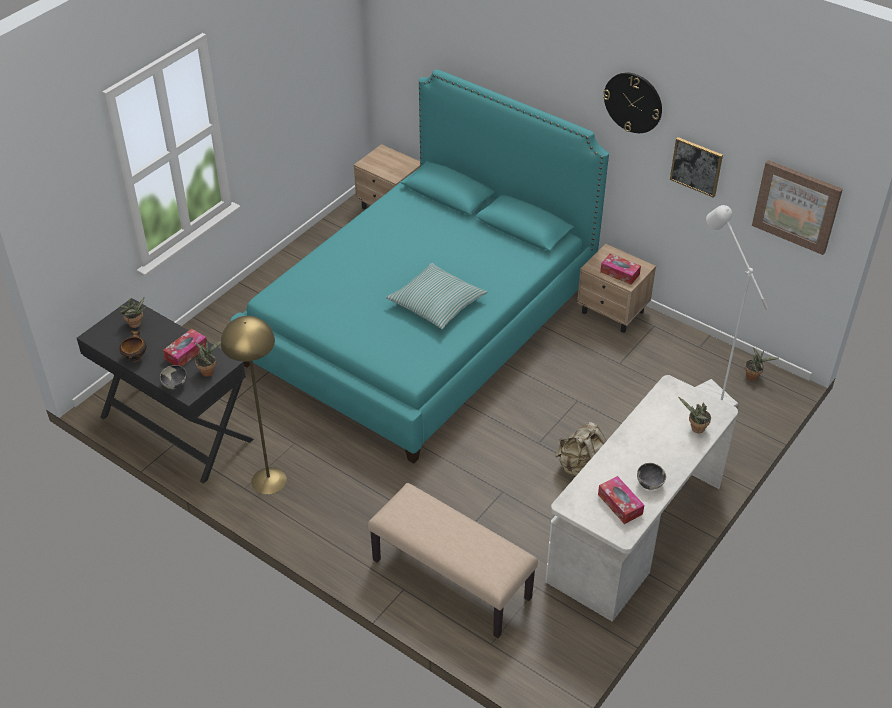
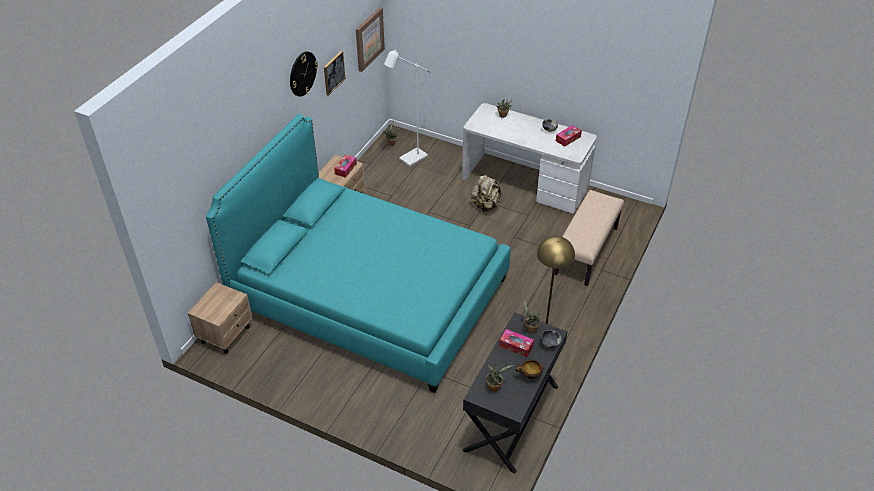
camera: 100 degrees left, 0 degrees up
(436, 303) = (407, 239): pillow -> none

